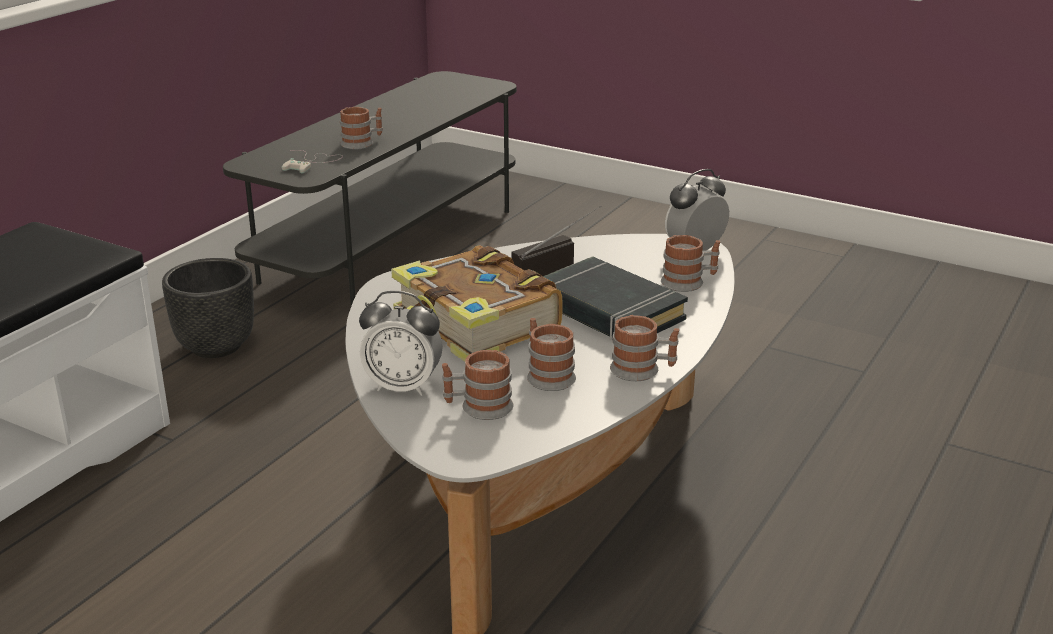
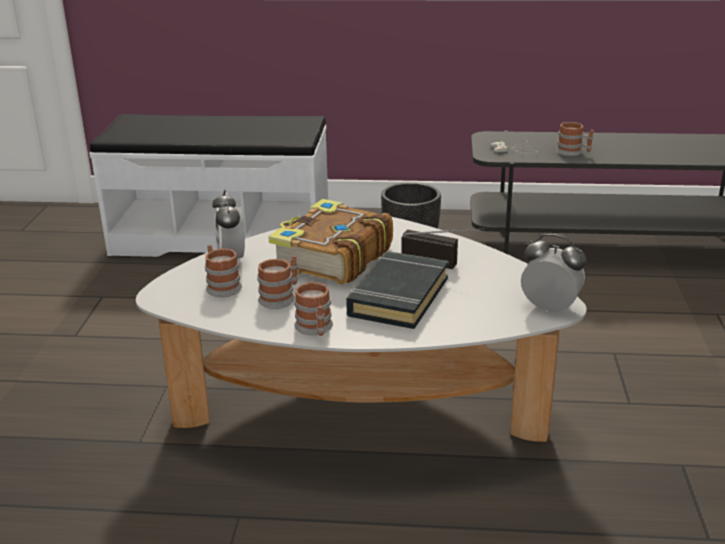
camera: 65 degrees right, 0 degrees up
(689, 282) = (484, 317): mug -> none

